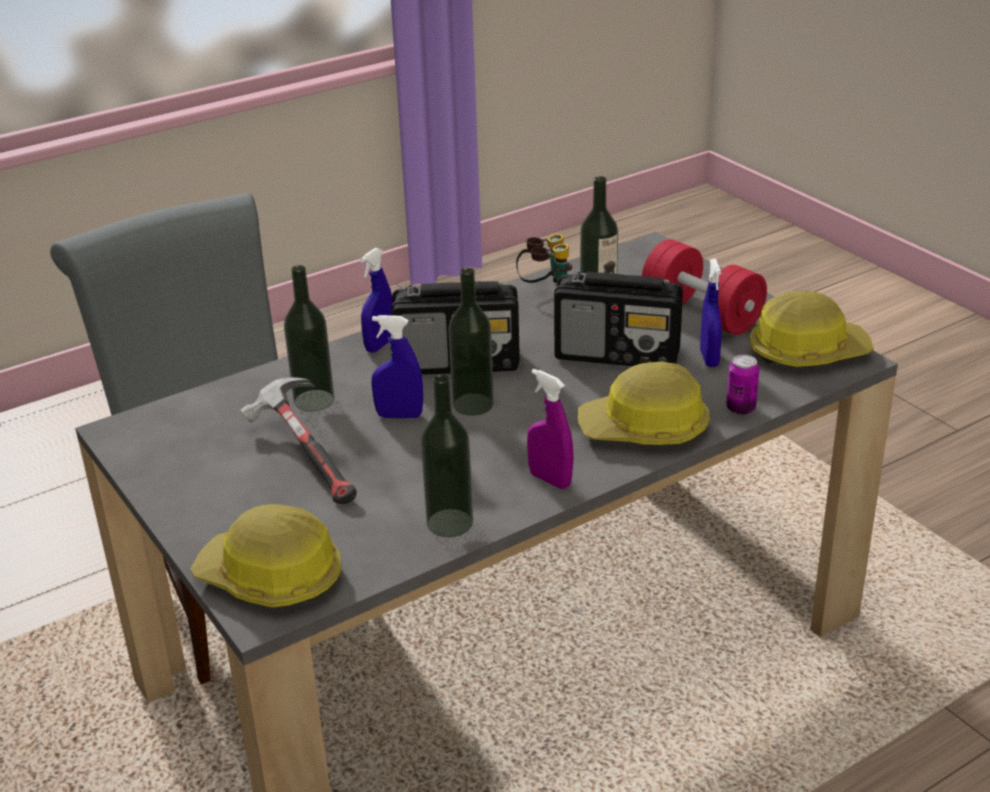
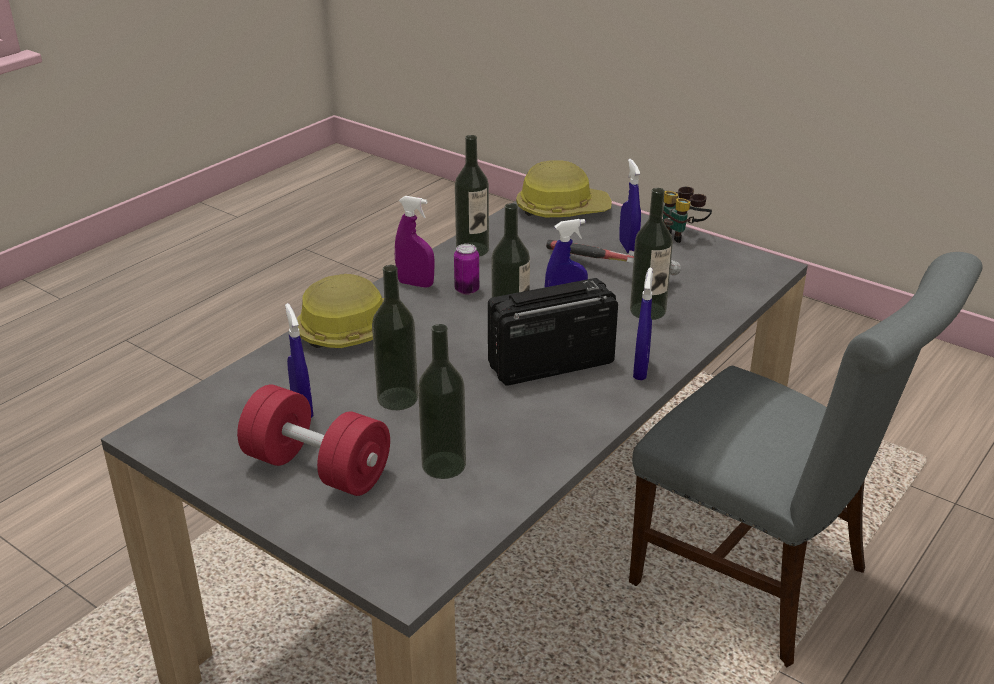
camera: 160 degrees right, 0 degrees up
(248, 488) = (628, 247): none -> blue spray bottle
(544, 288) = (516, 474): binoculars -> binoculars (683, 235)
(618, 355) = (397, 398): radio -> bottle
(740, 409) = (268, 362): can -> can (467, 290)
(806, 352) = (197, 435): hard hat -> none

